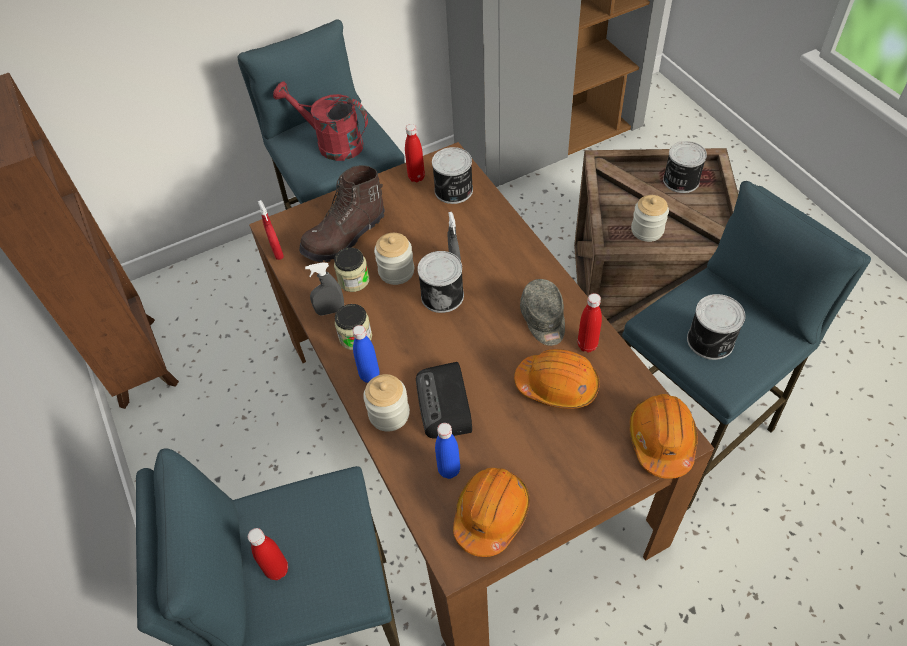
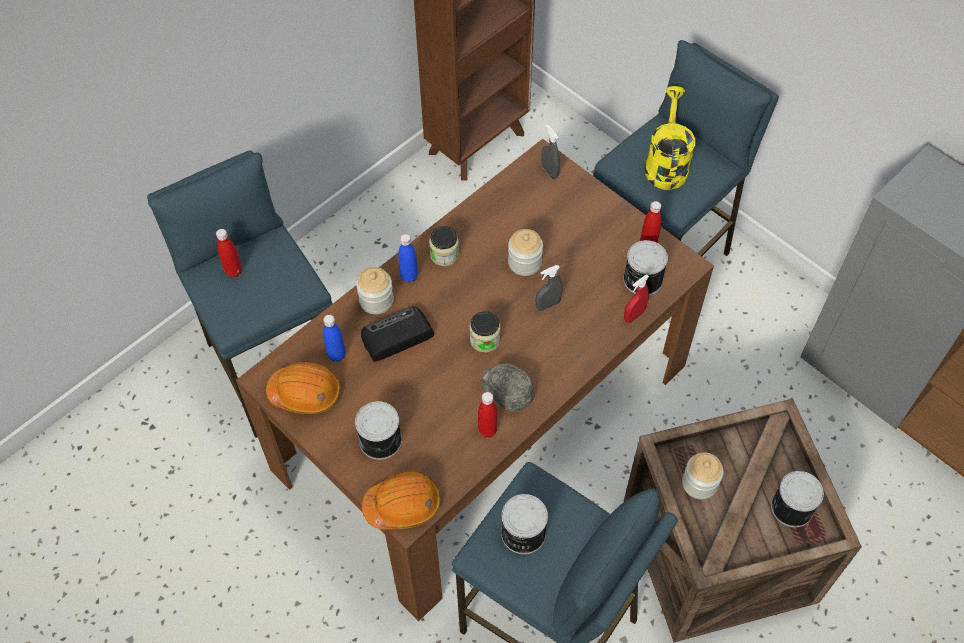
camera: 70 degrees right, 5 degrees up
(277, 252) = (517, 169): red spray bottle -> red spray bottle (634, 315)
(330, 311) = (466, 228): grey spray bottle -> grey spray bottle (549, 171)
(332, 144) = (666, 164): red watering can -> yellow watering can
(346, 237) = (552, 213): brown boot -> none
(353, 280) = (504, 234): jar -> jar (485, 340)
(443, 295) = (509, 305): can -> can (381, 440)
(543, 320) = (506, 390): grey cap -> grey cap turned 75 degrees clockwise
(557, 385) = (437, 415): orange hard hat -> none

